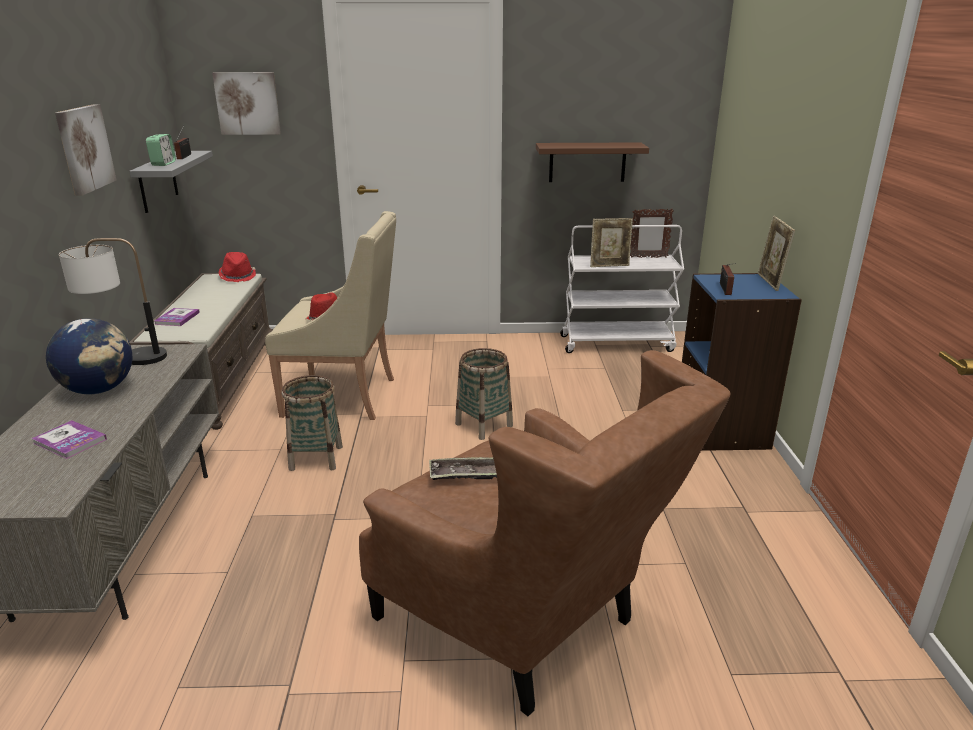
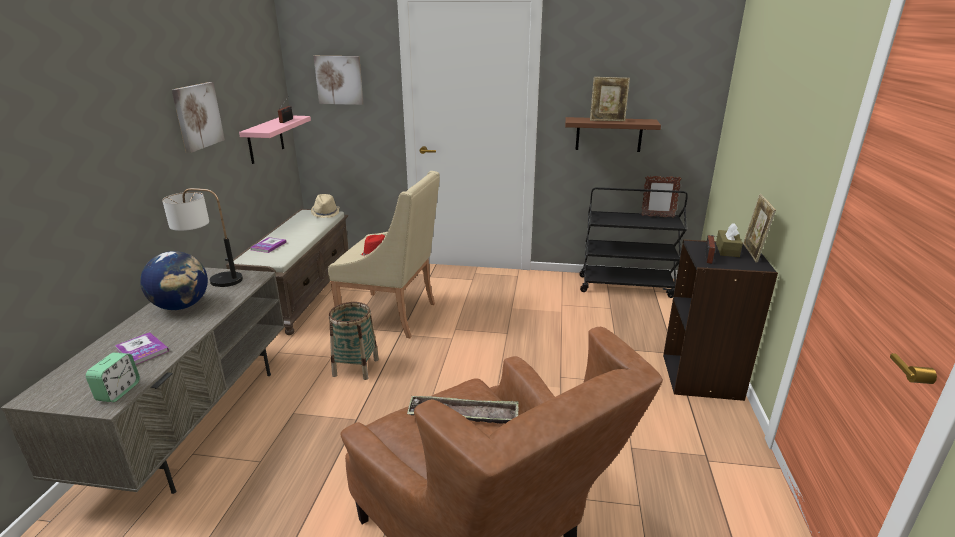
camera: 10 degrees right, 0 degrees up
(158, 181) = (265, 139): grey shelf -> pink shelf
(163, 164) = (267, 126): alarm clock -> alarm clock (118, 391)
(238, 276) = (325, 213): red hat -> beige hat
(484, 425) = (496, 351): basket -> none
(609, 266) = (621, 222): picture frame -> picture frame (607, 120)
(617, 343) = (626, 286): white cart -> black cart
(722, 430) = (702, 377): blue bookcase -> black bookcase
(743, 281) = (727, 250): none -> brown tissue box

